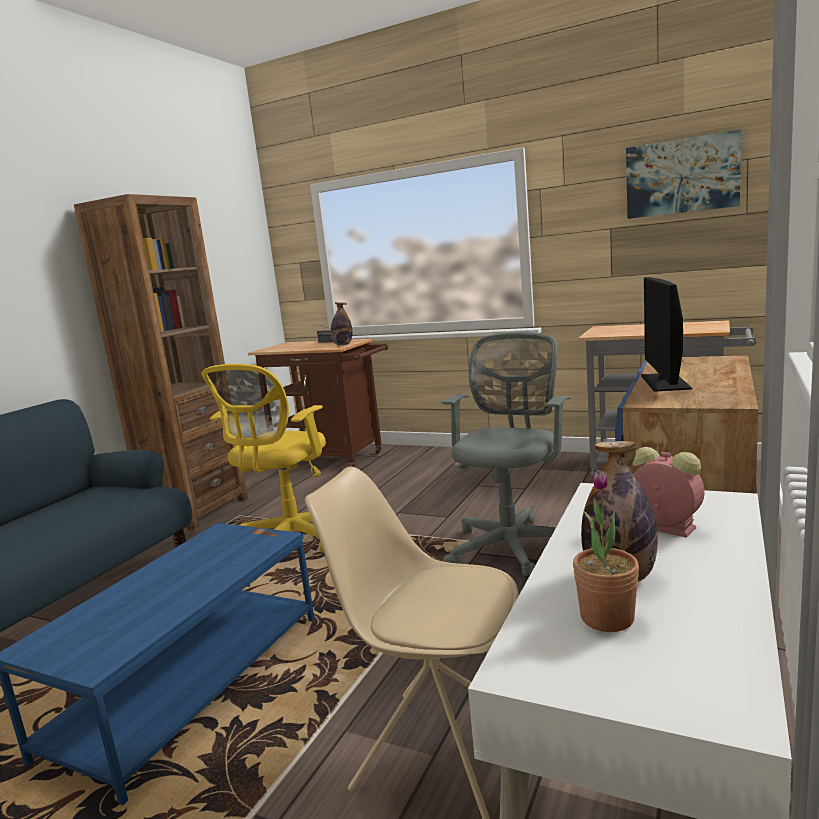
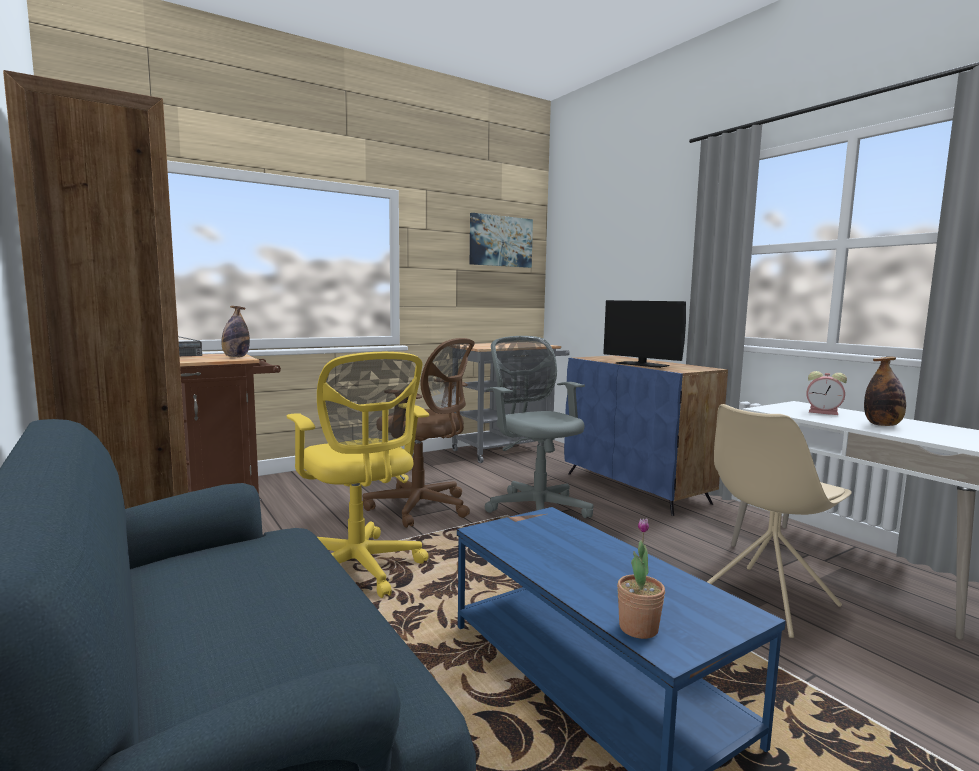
camera: 60 degrees left, 5 degrees down
(431, 508) = (422, 508): none -> brown office chair
(607, 618) = (925, 432): potted plant -> potted plant (638, 628)
(663, 527) = (824, 412): alarm clock -> alarm clock turned 135 degrees counterclockwise

